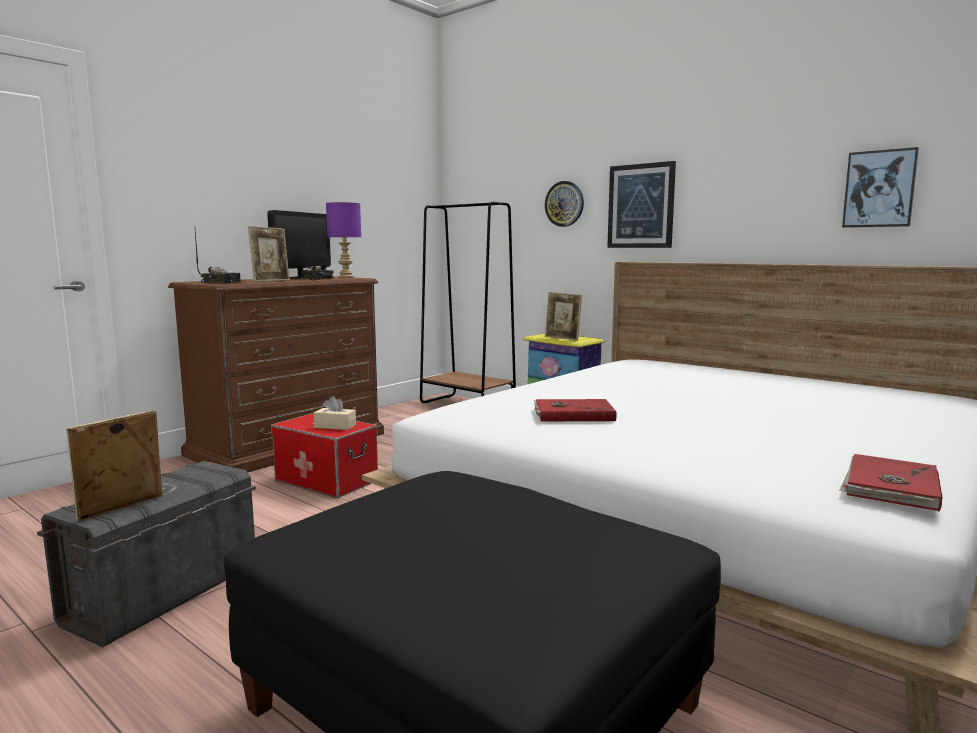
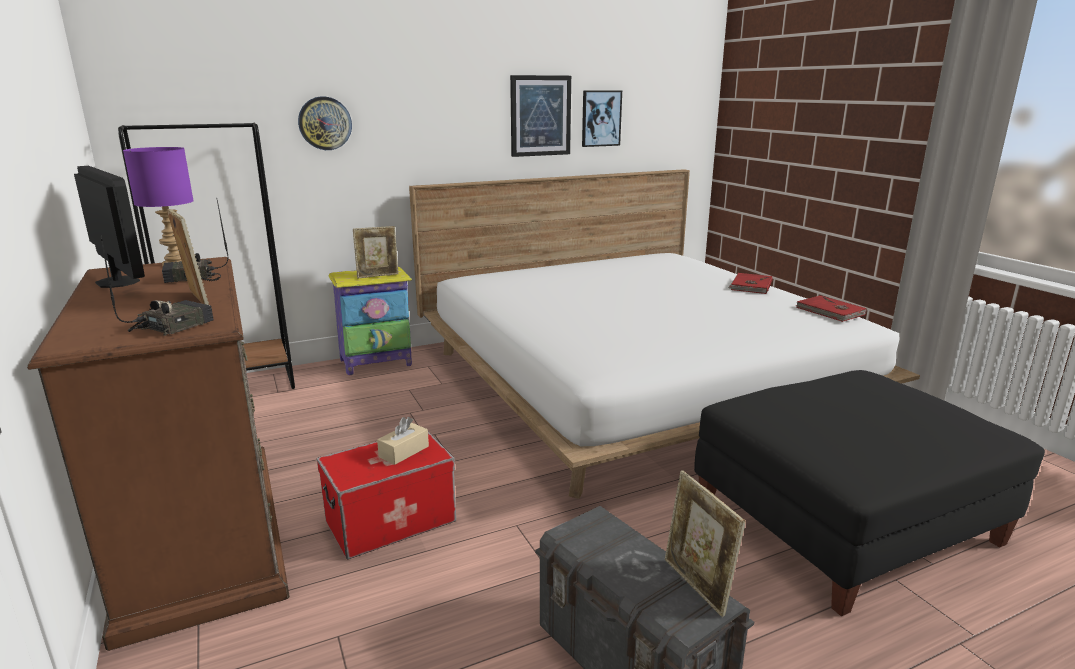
camera: 65 degrees left, 10 degrees up
(573, 414) = (651, 334): red book -> red book (750, 286)
(641, 206) = (419, 127): picture -> picture (540, 116)

